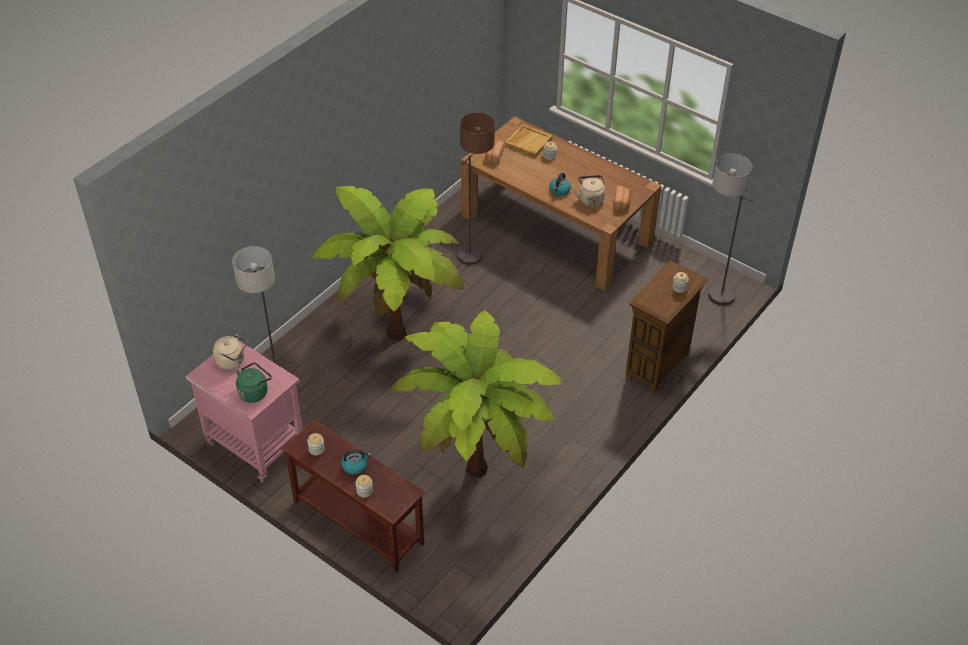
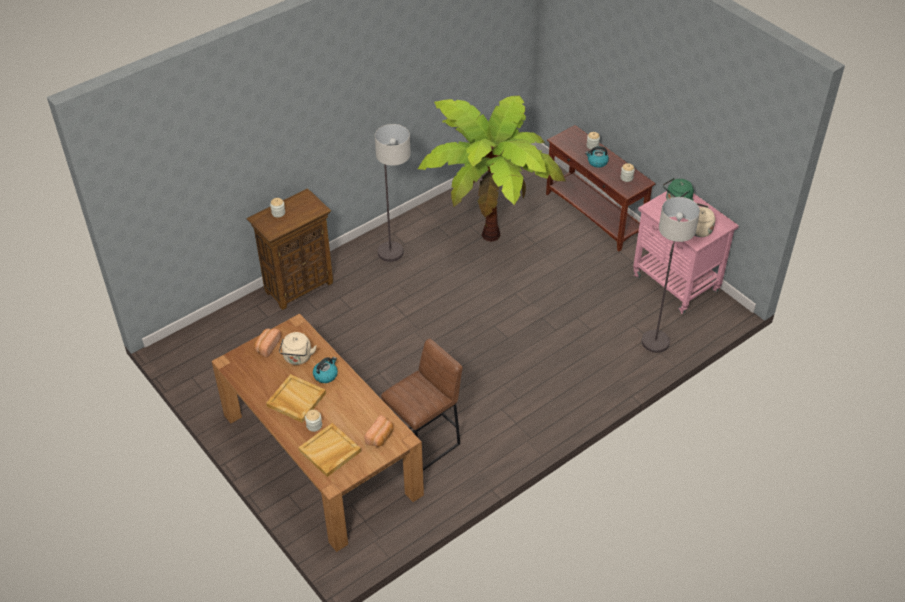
camera: 165 degrees left, 0 degrees up
(396, 332) = (532, 363): potted plant -> none
(474, 251) = (424, 443): brown floor lamp -> brown stool
(574, 170) = (296, 400): none -> beige tray
(713, 292) = (200, 346): grey floor lamp -> grey floor lamp (396, 256)

